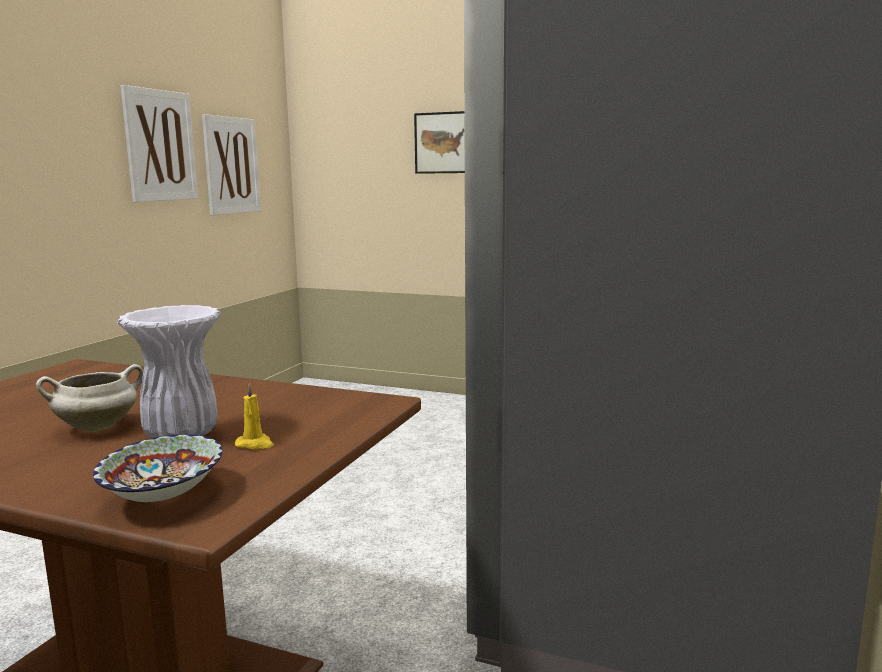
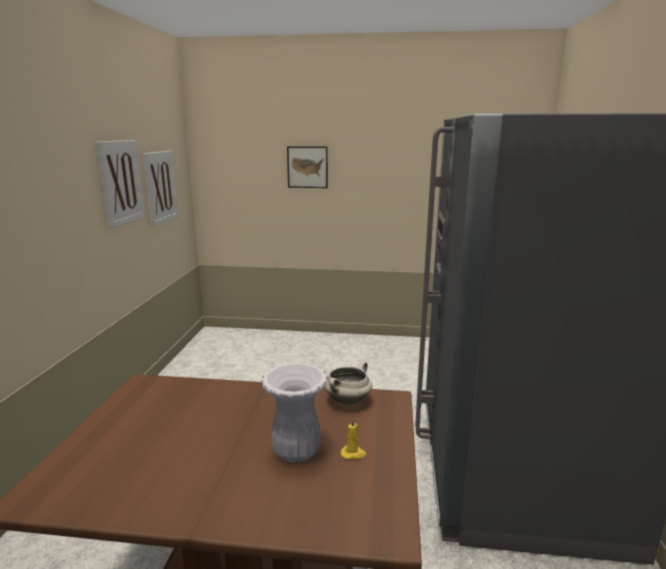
camera: 15 degrees left, 5 degrees up
(98, 427) = (229, 451): white cooking pot -> white cooking pot (348, 400)
(162, 496) = (343, 516): bowl -> none

